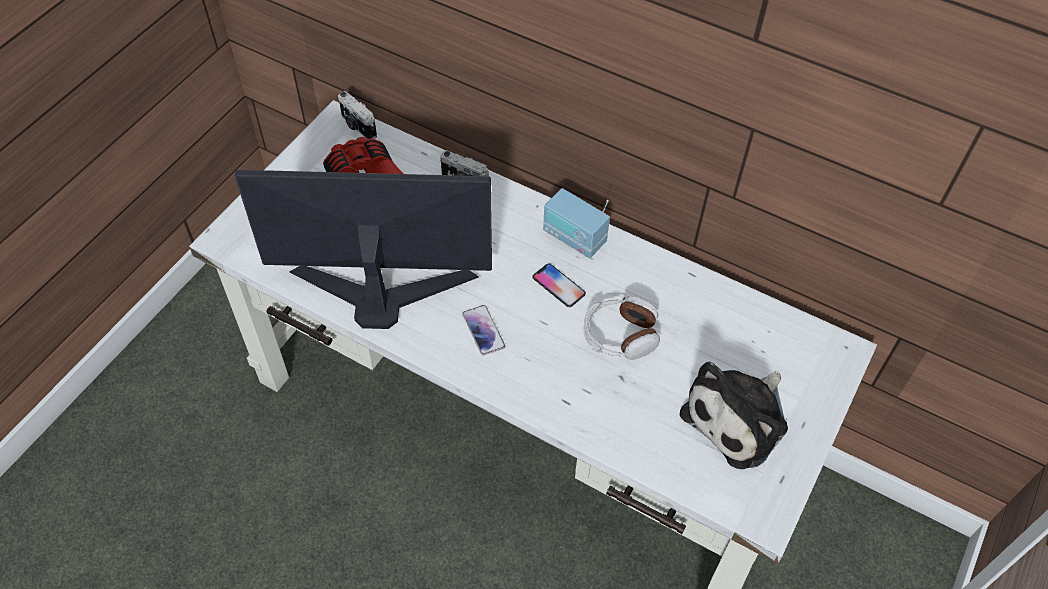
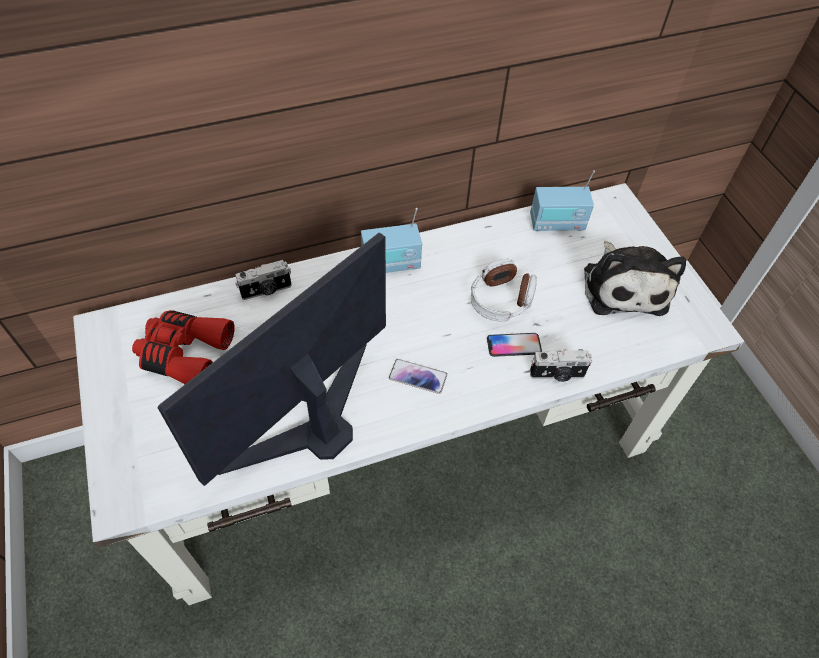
camera: 50 degrees left, 0 degrees up
(357, 126) = (124, 319): camera -> camera (557, 375)
(558, 286) = (424, 303): phone -> phone (513, 345)
(755, 322) = (557, 224): none -> radio

